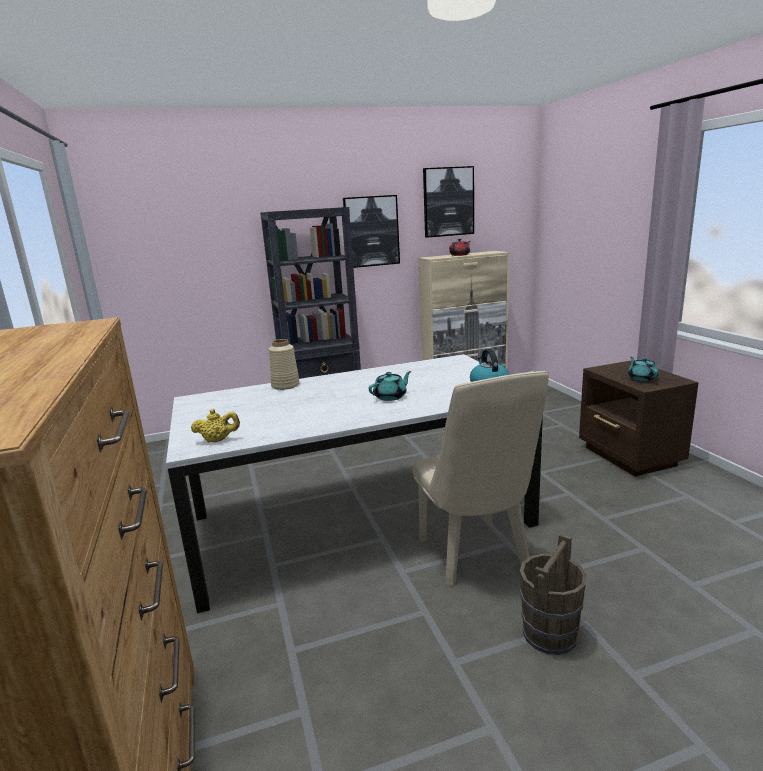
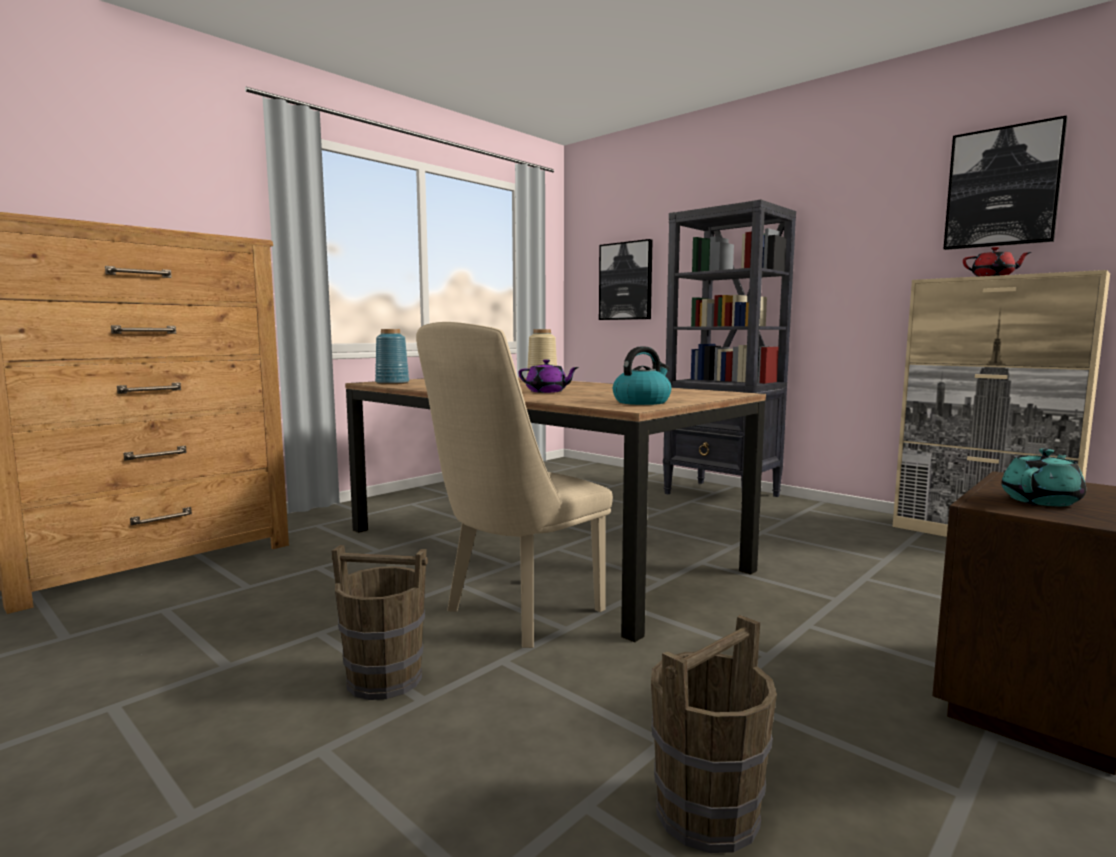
camera: 60 degrees right, 10 degrees down
(218, 440) = (393, 383): yellow teapot -> blue vase
(360, 520) = (537, 549): white dining table -> brown dining table
(371, 231) = (850, 242): picture -> picture (626, 281)
(391, 397) = (547, 392): turquoise teapot -> purple teapot
(699, 554) = (708, 813): none -> brown bucket

